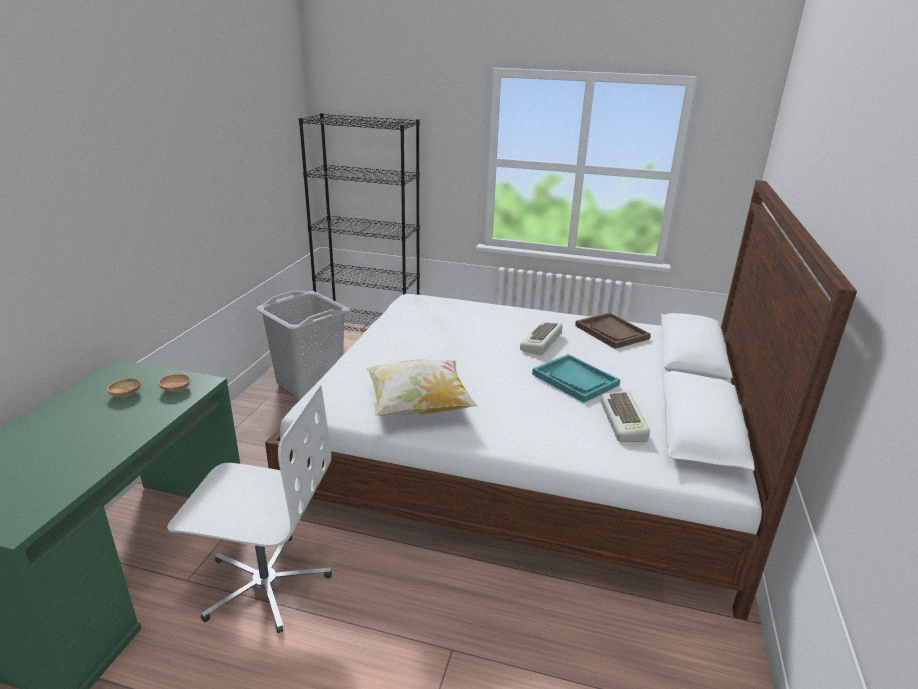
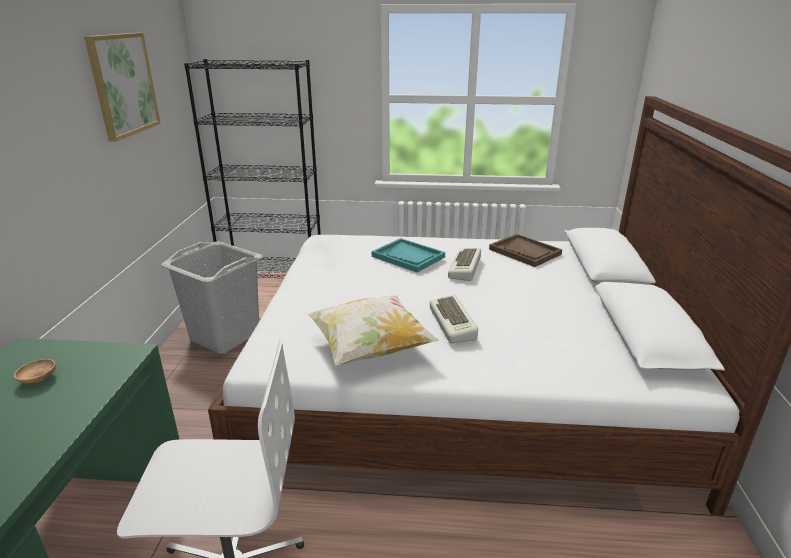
camera: 10 degrees left, 0 degrees up
(176, 389) = (100, 365): brown bowl -> none
(236, 139) = (123, 85): none -> picture
(575, 380) = (512, 301): turquoise tray -> turquoise tray (408, 257)
(625, 422) = (577, 337): keyboard -> keyboard (454, 324)

